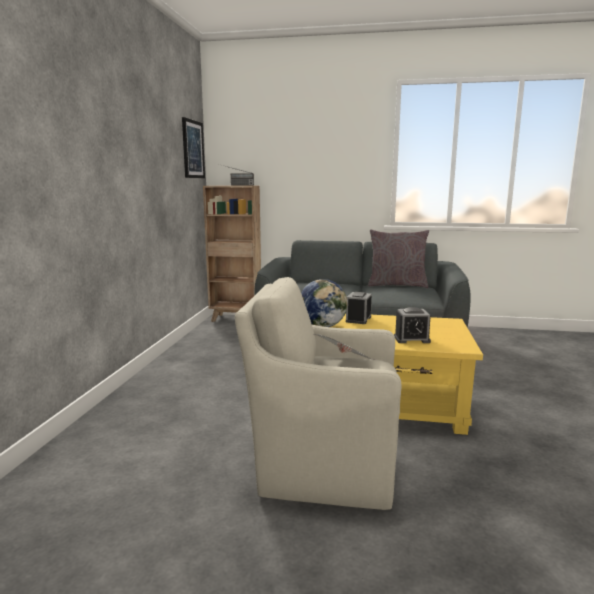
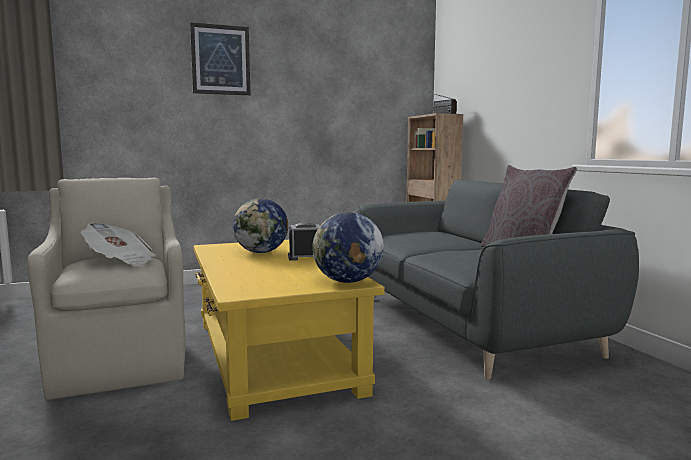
camera: 60 degrees right, 5 degrees down
(192, 149) = (399, 79): picture -> picture (220, 60)
(411, 339) = (249, 276): alarm clock -> none
(446, 322) = (347, 281): none -> globe

